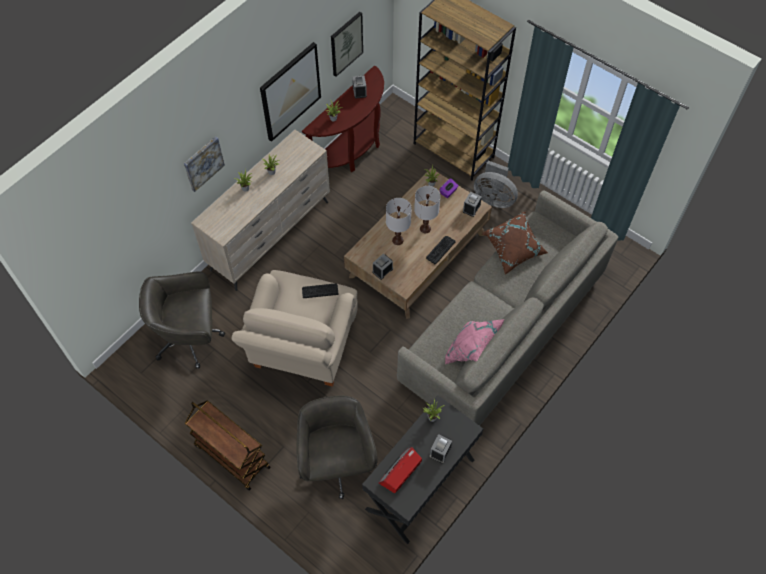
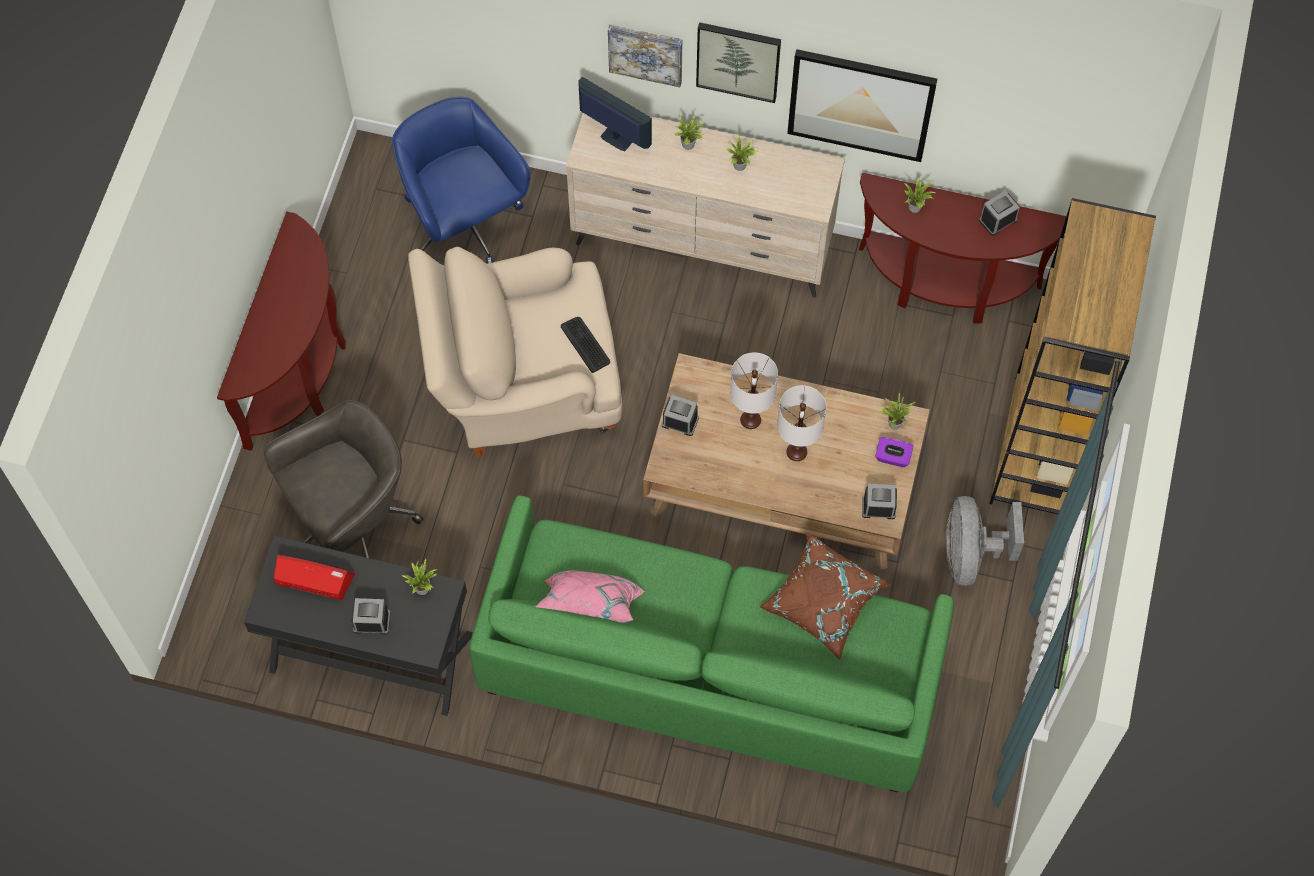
camera: 65 degrees right, 5 degrees up
(190, 338) = (464, 223): grey office chair -> blue office chair
(221, 218) = (616, 138): none -> monitor
(231, 456) = (300, 372): brown cart -> brown console table
(346, 43) = (1015, 137): picture -> picture (738, 60)
(440, 250) = (766, 492): keyboard -> none
(503, 328) = (709, 670): grey sofa -> green sofa

